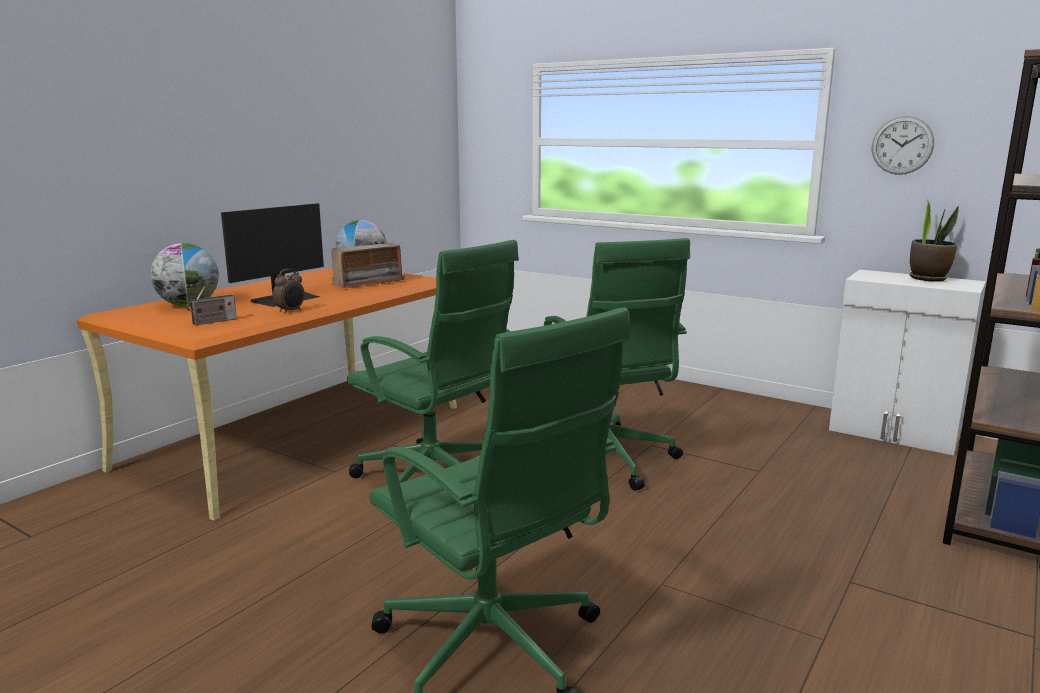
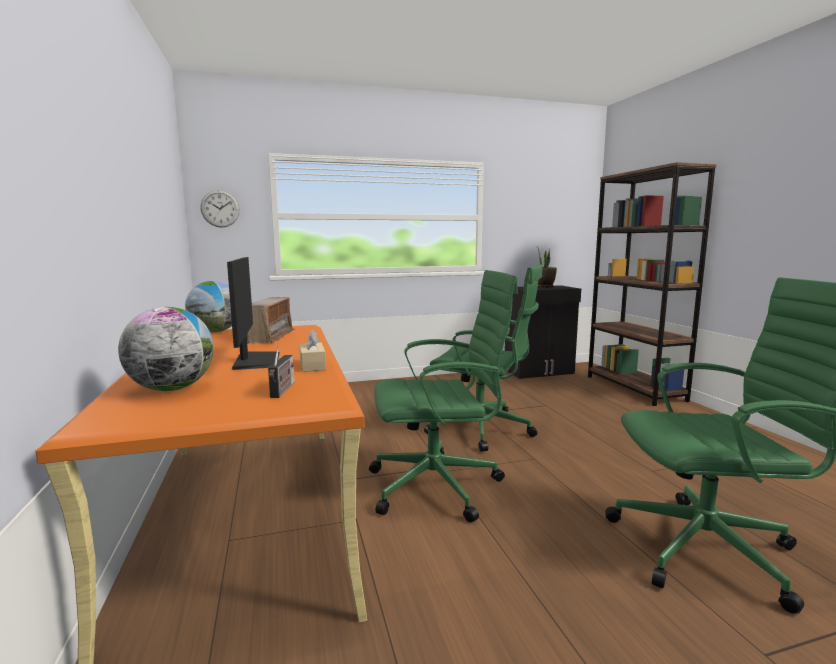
camera: 50 degrees left, 5 degrees down
(291, 311) = (312, 365): alarm clock -> beige tissue box
(894, 433) = (539, 372): white cabinet -> black cabinet
(902, 145) = (519, 218): wall clock -> wall clock (220, 208)

